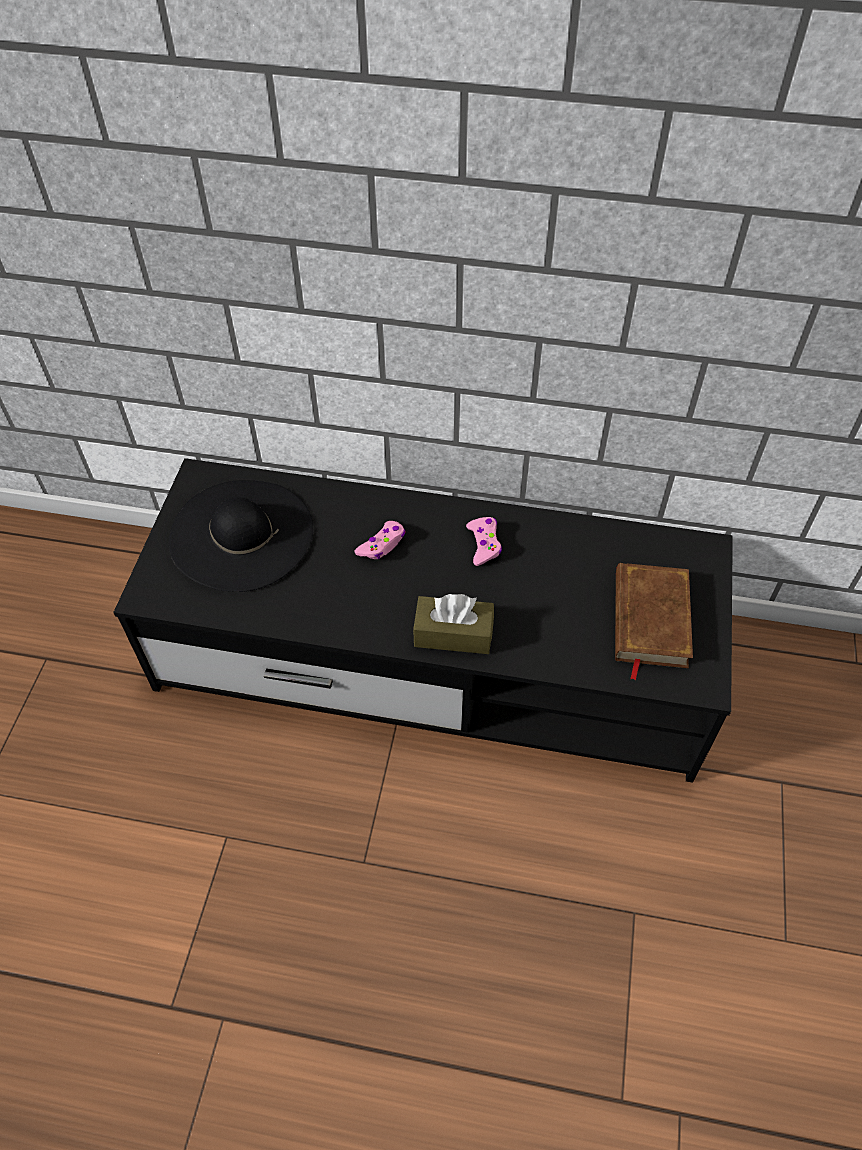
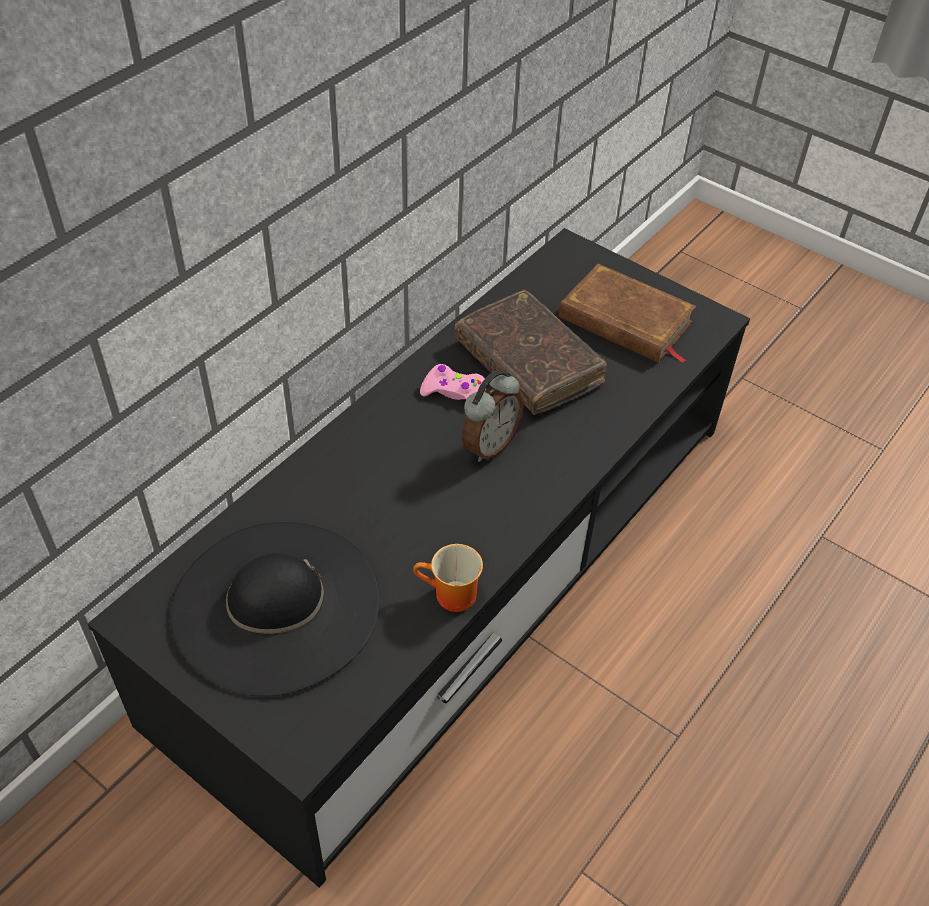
camera: 65 degrees left, 5 degrees down
(296, 620) = (450, 597): none -> mug
(382, 545) = (394, 476): pink game controller -> none
(446, 585) = (489, 445): none -> alarm clock
(453, 634) = (555, 466): brown tissue box -> none
(548, 575) = (528, 364): none -> brown book

